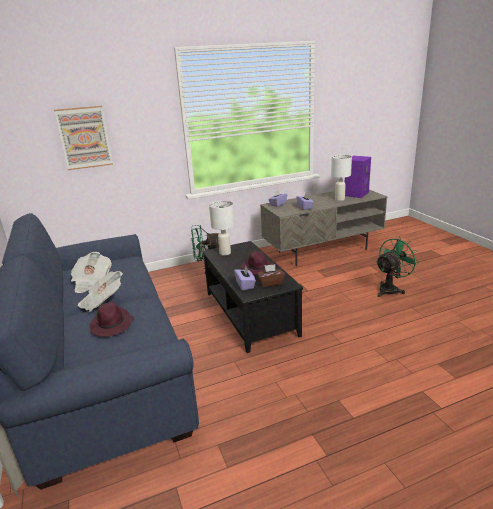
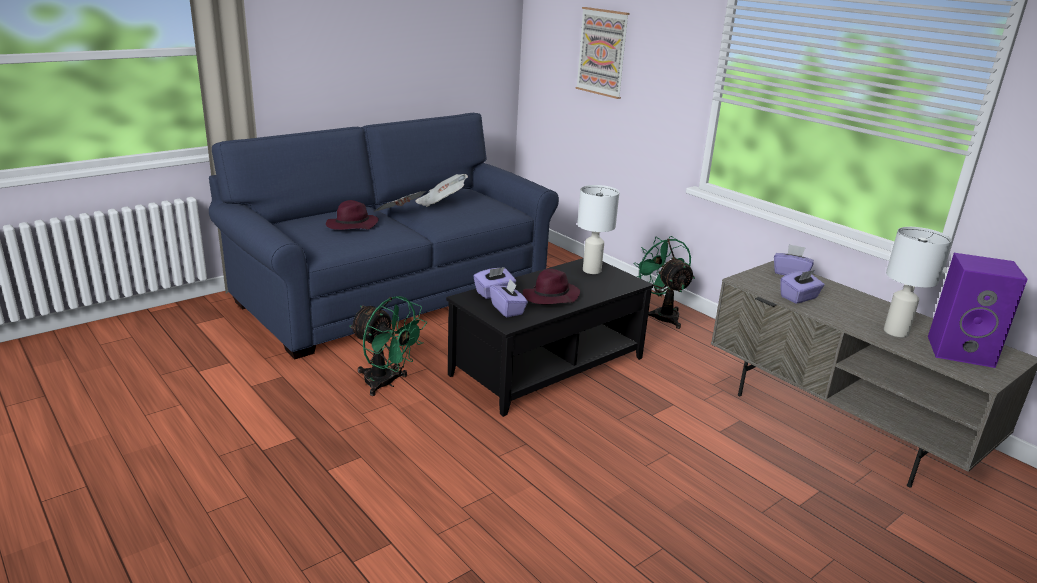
camera: 70 degrees right, 0 degrees up
(270, 283) = (508, 310): brown tissue box -> purple tissue box
(391, 289) = (725, 520): green fan -> green fan (386, 384)

